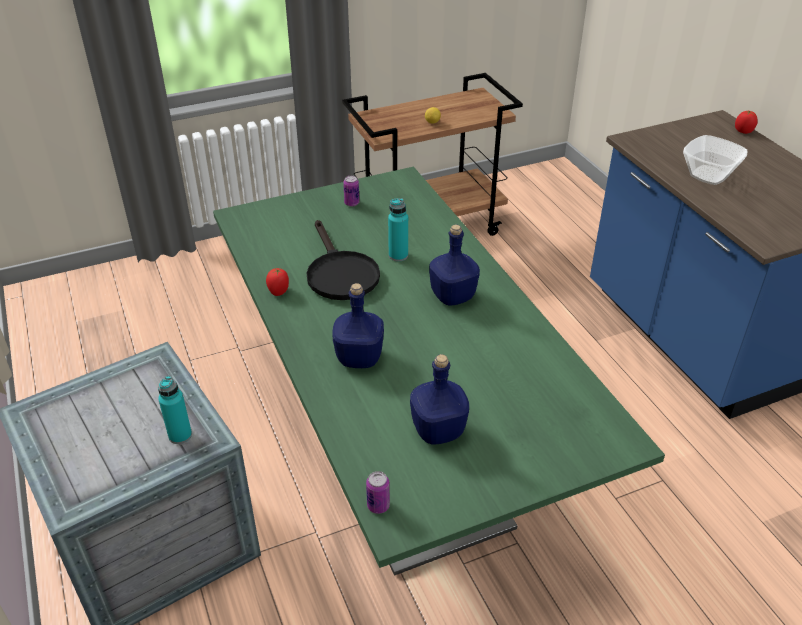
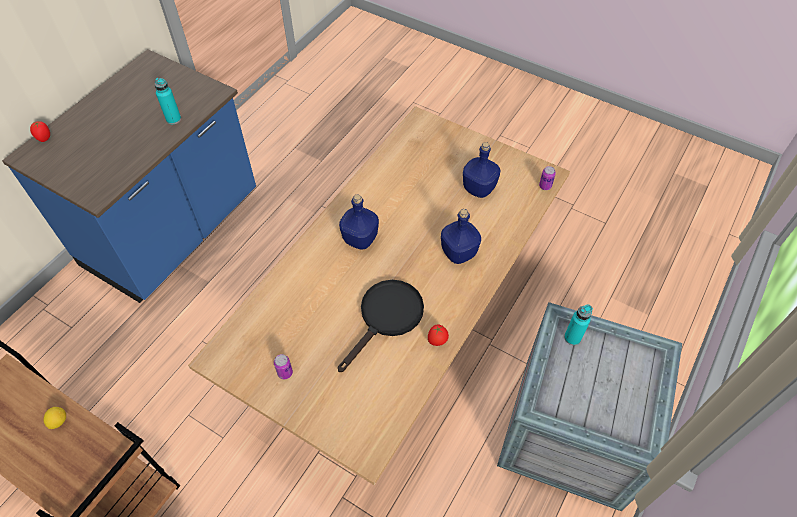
camera: 125 degrees left, 15 degrees up
(398, 255) = (337, 295): turquoise bottle -> turquoise bottle (173, 119)
(400, 453) = (398, 337): green dining table -> beige dining table
(708, 175) = (136, 138): bowl -> none

